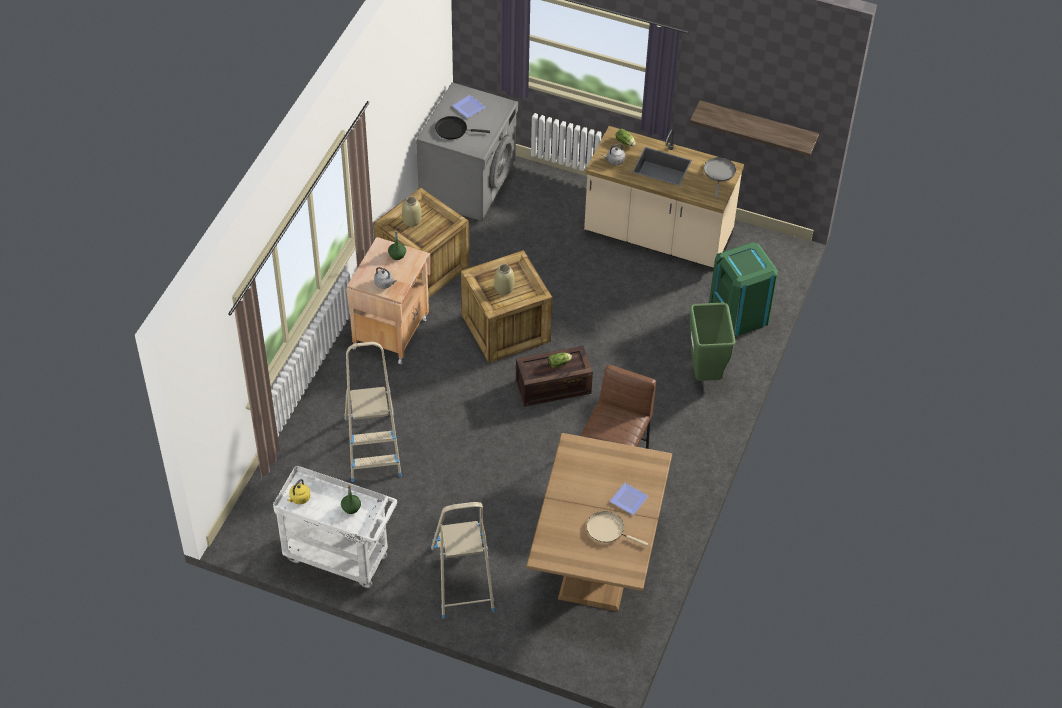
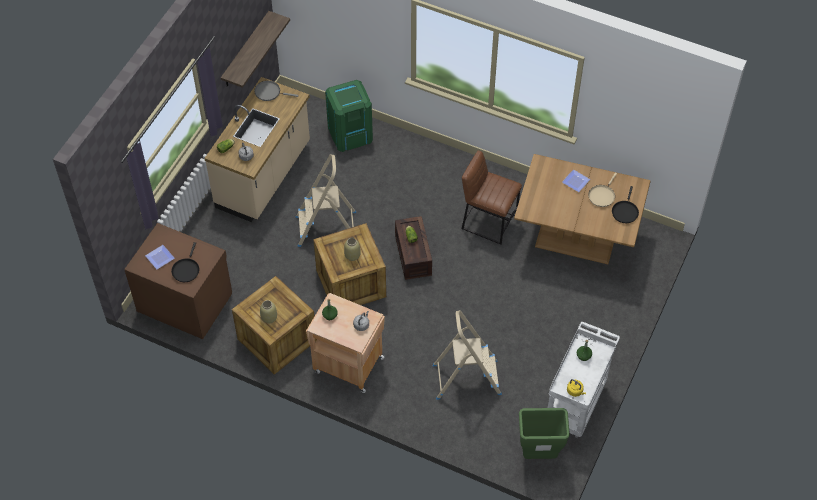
camera: 85 degrees left, 5 degrees up
(462, 577) = (590, 322): beige step ladder -> beige step ladder (326, 229)
(469, 184) = (185, 302): grey washing machine -> brown washing machine
(583, 556) = (625, 211): none -> black frying pan
(705, 374) = (407, 159): green trash can -> green trash can (539, 453)

